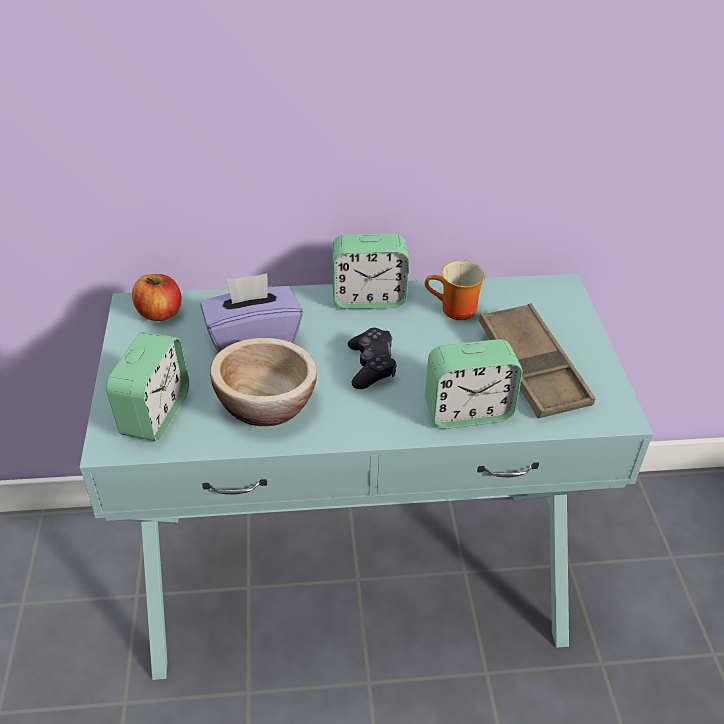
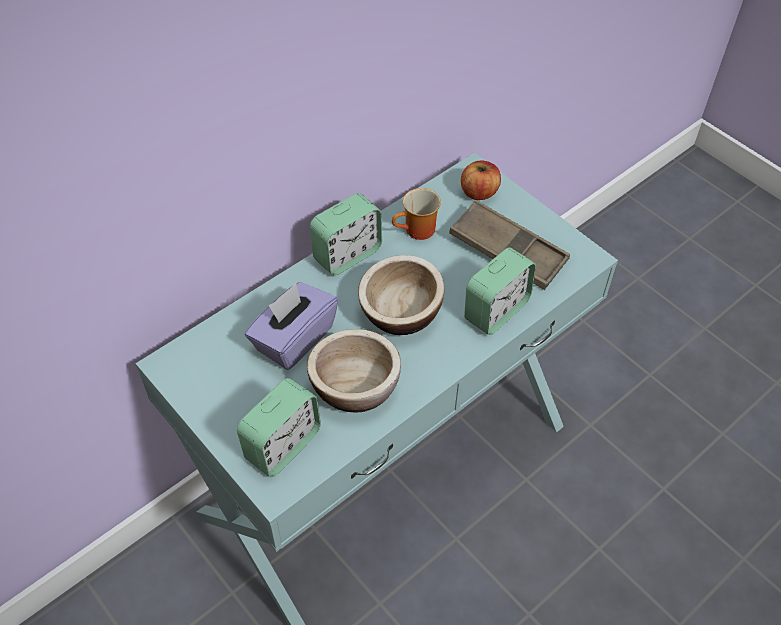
camera: 35 degrees left, 10 degrees up
(155, 414) = (282, 445): alarm clock -> alarm clock turned 60 degrees clockwise
(160, 313) = (196, 359): apple -> apple (479, 192)
(371, 366) = (401, 312): black game controller -> bowl

